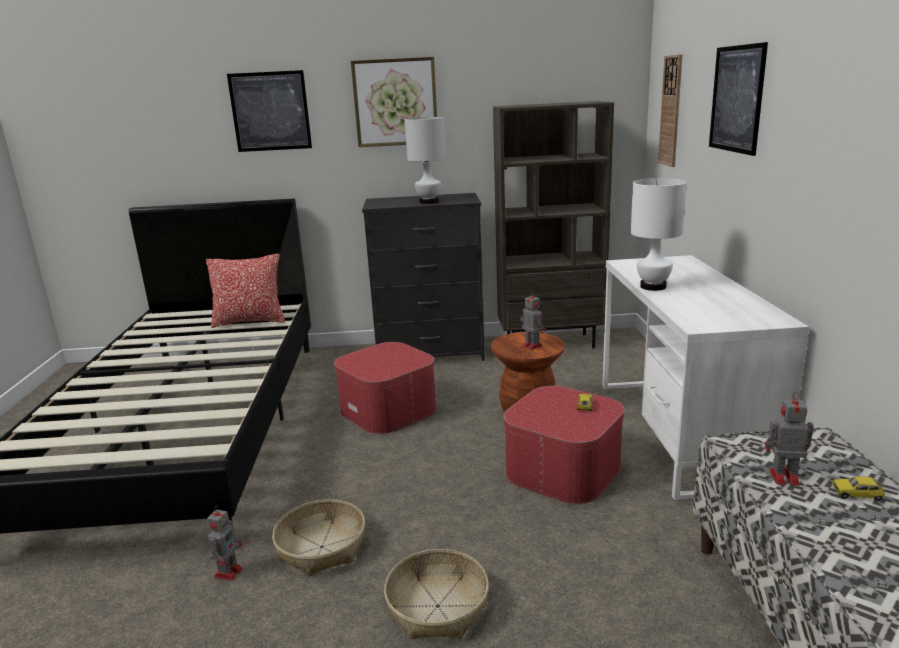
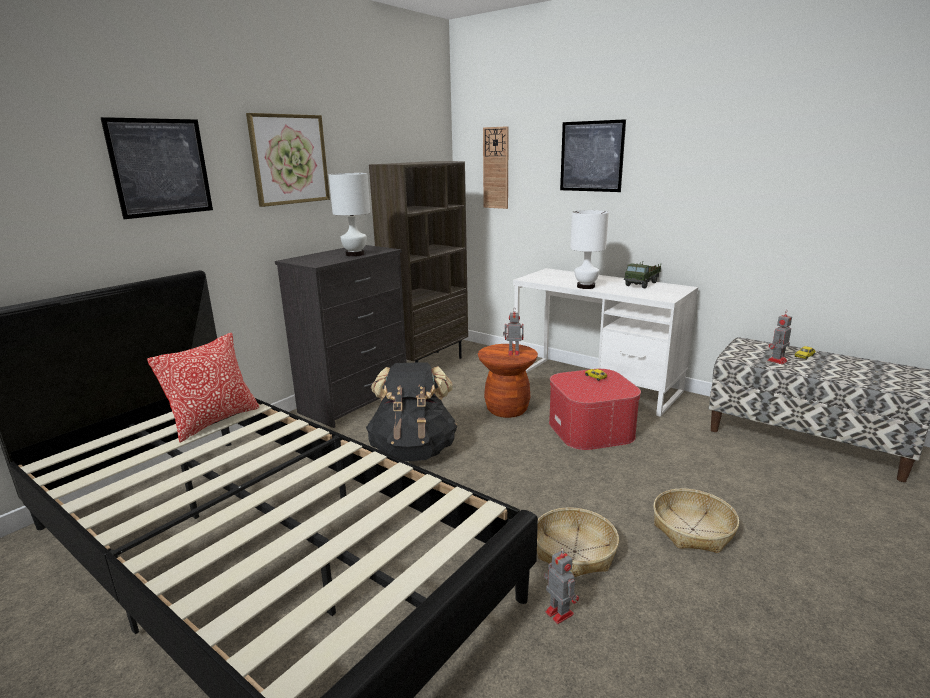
camera: 50 degrees left, 0 degrees up
(388, 410) = (413, 450): ottoman -> black backpack
(737, 301) = (642, 284): none -> toy truck

